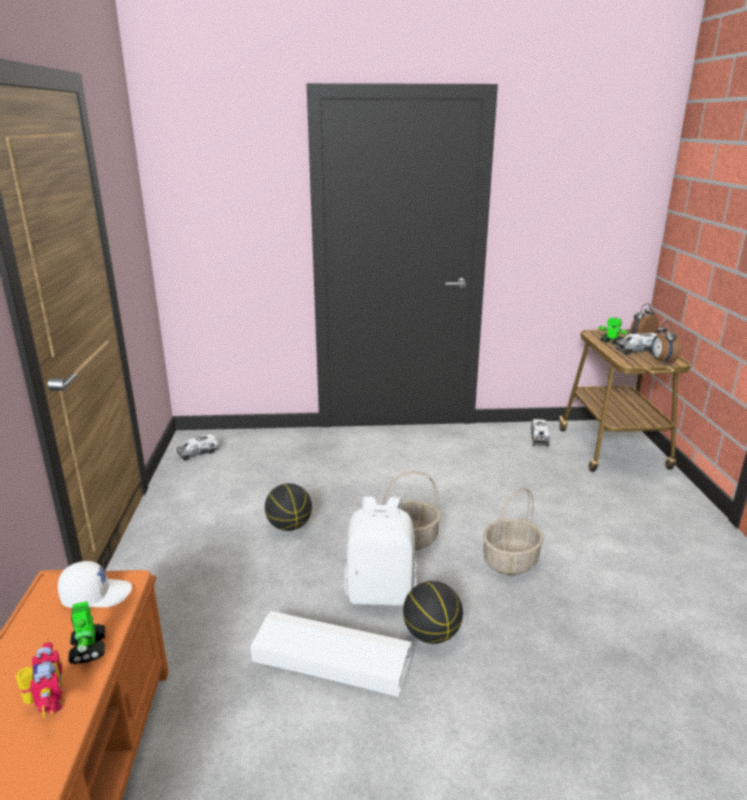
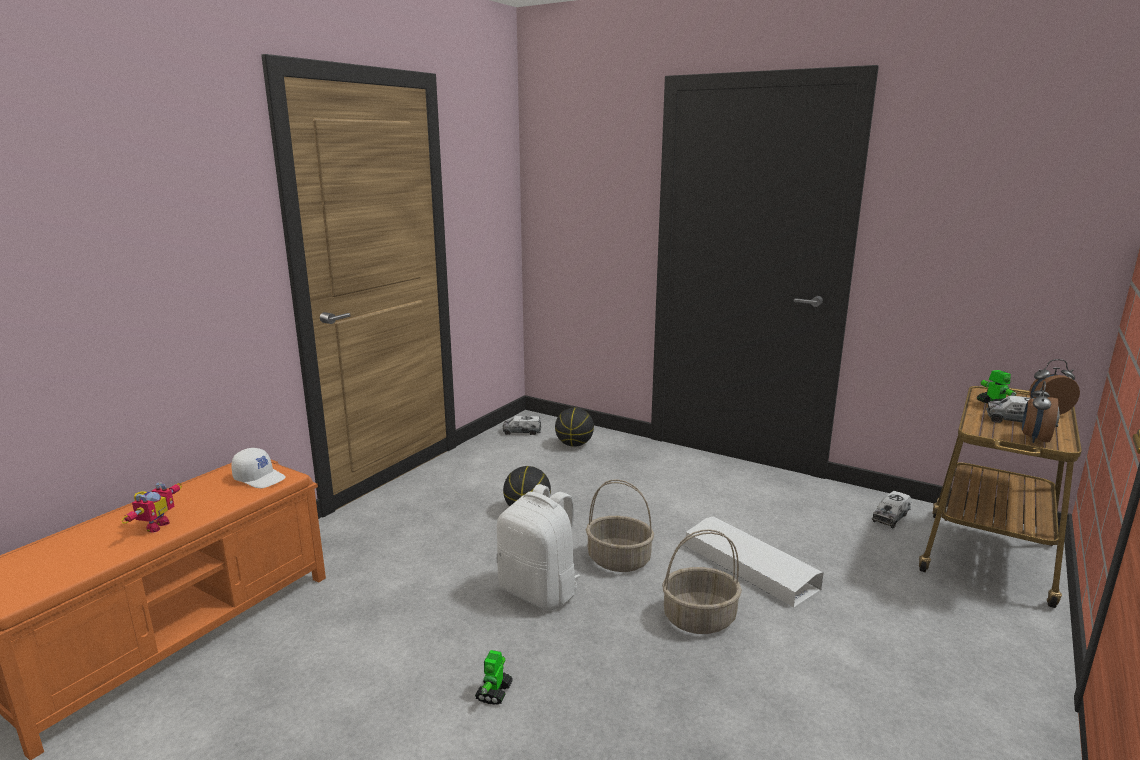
camera: 35 degrees right, 5 degrees down
(88, 649) = (212, 506): toy robot -> toy robot (494, 692)
(331, 660) = (439, 623): white storage box -> white storage box (749, 566)
(431, 635) = (542, 644): basketball -> basketball (574, 444)

